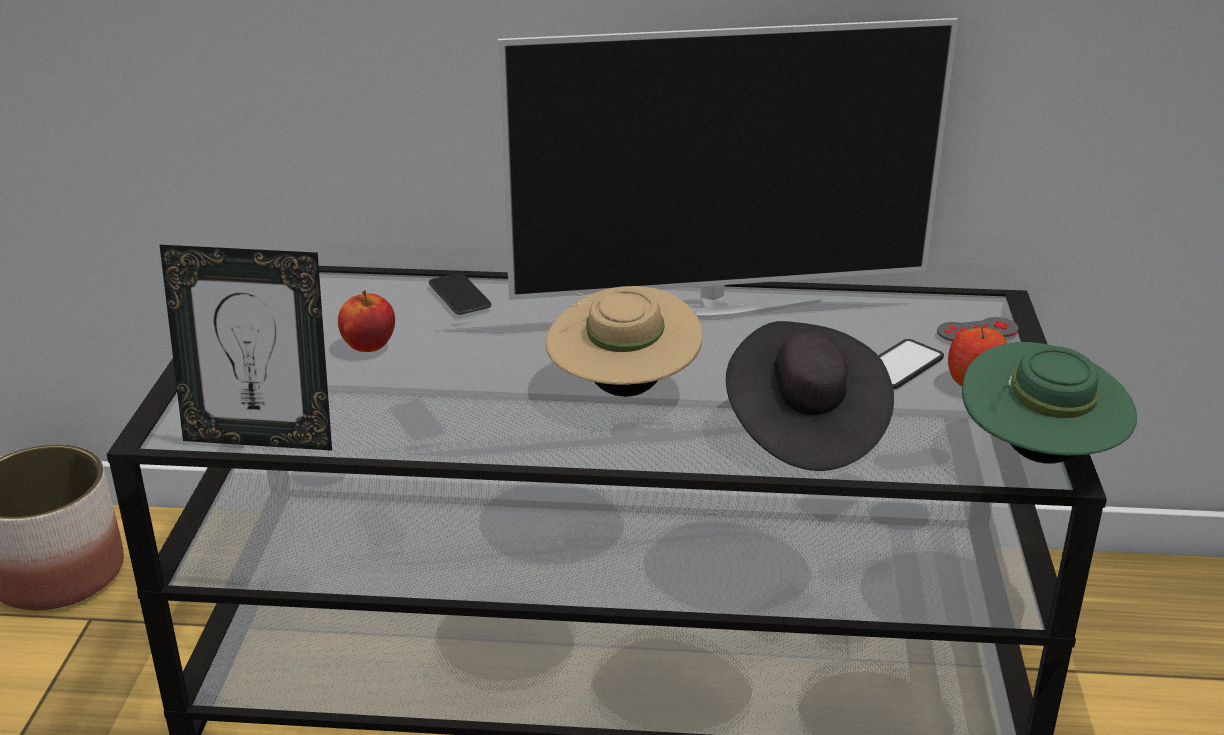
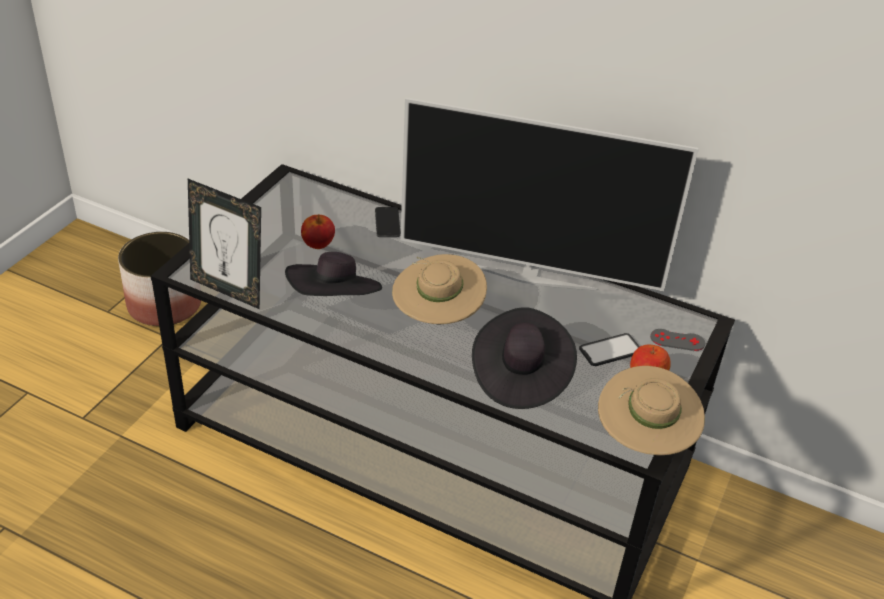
camera: 20 degrees right, 10 degrees up
(448, 409) = (335, 300): none -> black hat
(1038, 455) = (644, 439): green hat -> beige hat

